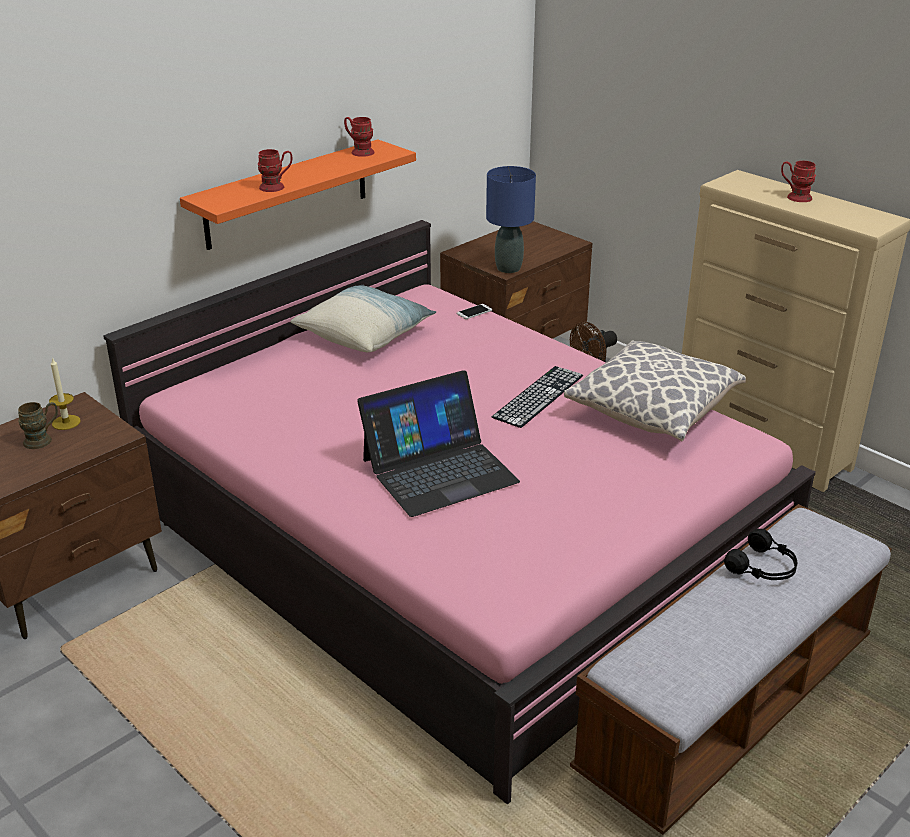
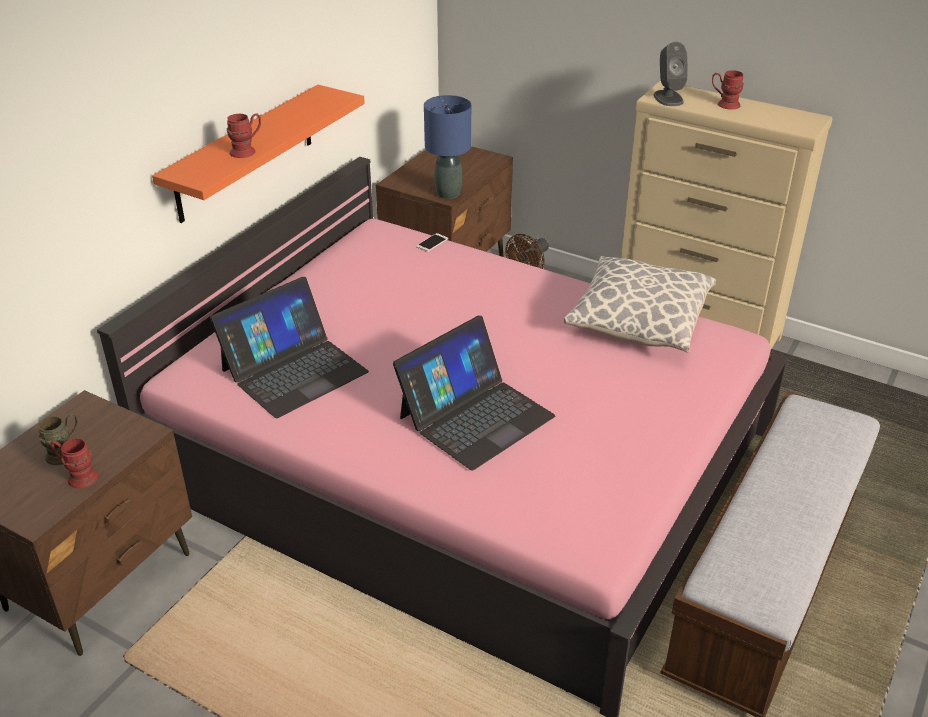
camera: 15 degrees left, 5 degrees up
(66, 422) = (81, 428): candle -> none
(284, 405) = (294, 370): none -> laptop
(359, 151) = (307, 101): red mug -> red mug (78, 476)
(365, 334) = (338, 281): pillow -> none
(538, 396) = (531, 323): keyboard -> none
(736, 186) = (668, 98): none -> grey speaker
(763, 568) = (789, 460): black headphones -> none

